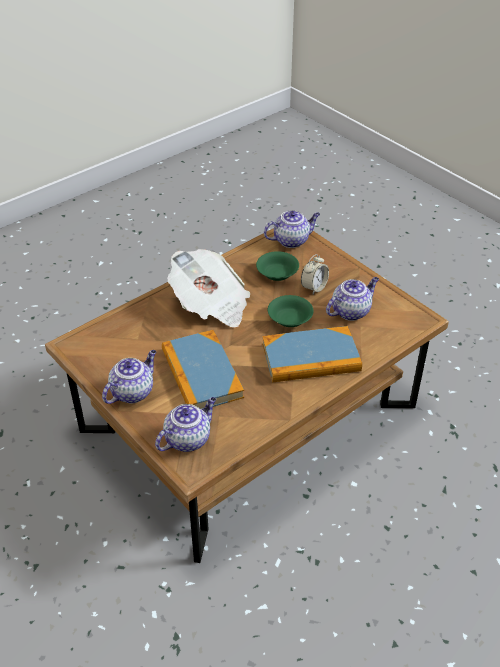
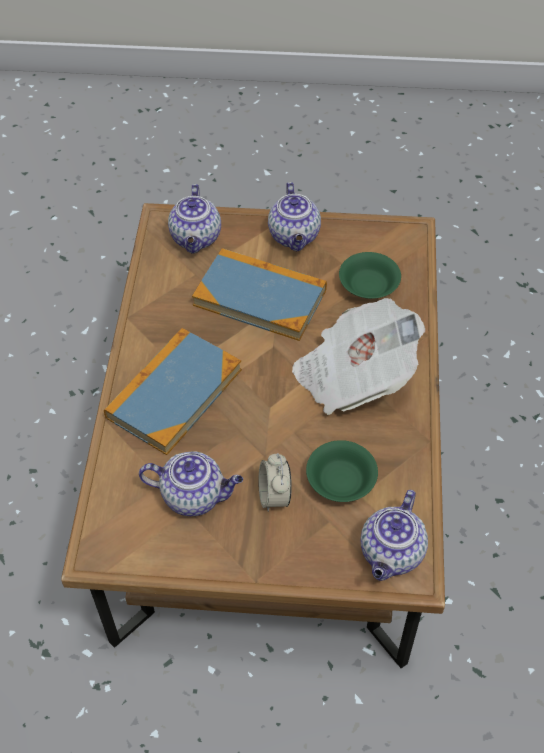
camera: 135 degrees right, 10 degrees up
(289, 319) = (250, 425): green bowl -> green bowl (368, 285)
(351, 311) = (194, 495): teapot -> teapot turned 90 degrees counterclockwise

